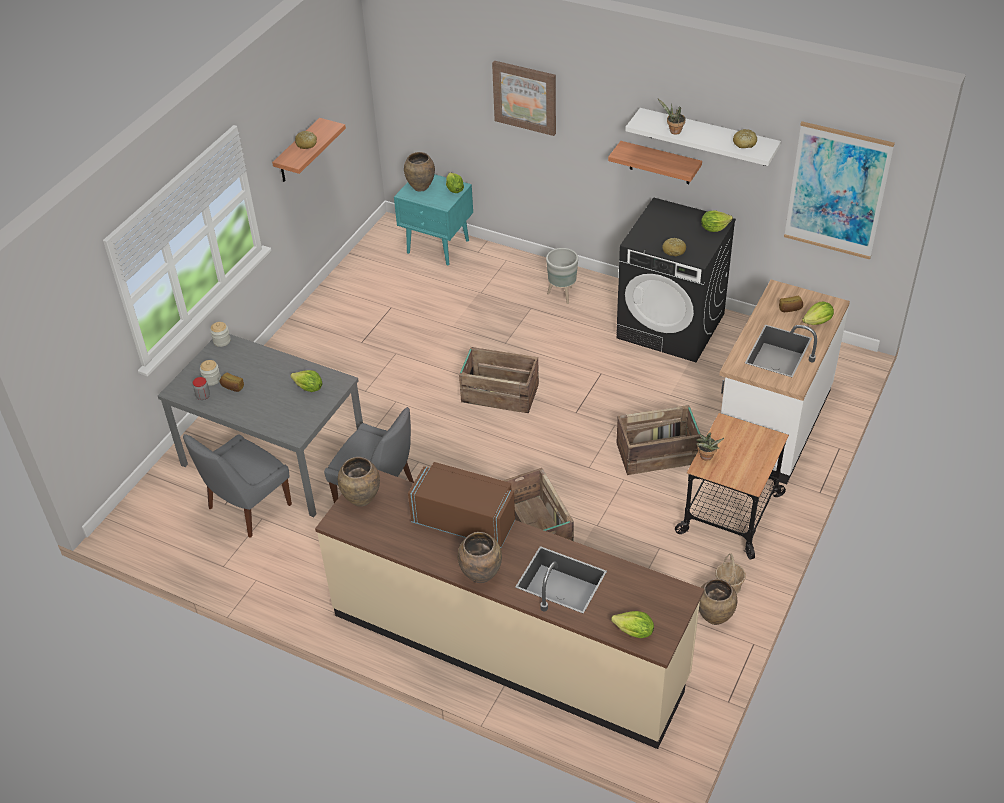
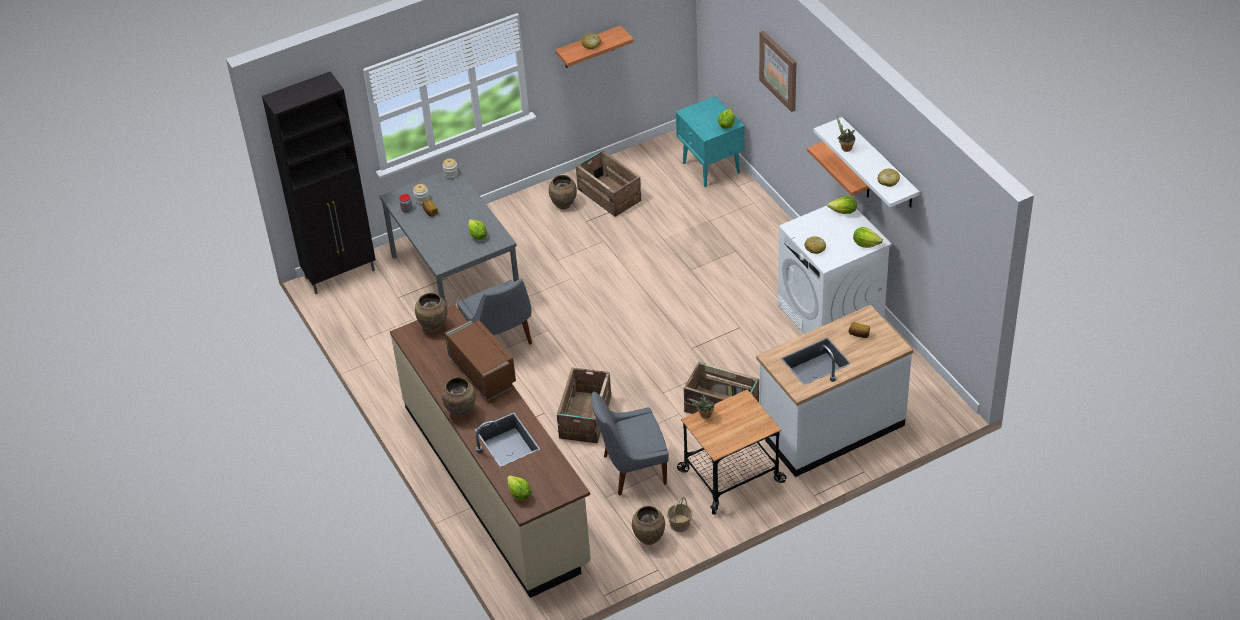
camera: 35 degrees right, 0 degrees up
(137, 510) = (341, 274): none -> black cabinet
(247, 508) = (409, 307): grey chair -> grey chair (631, 470)
(420, 187) = (702, 111): brown vase -> brown vase (563, 205)
(499, 393) = (650, 307): crate -> crate (609, 194)
(562, 295) = (770, 251): grey planter -> none
(671, 326) = (831, 315): black washing machine -> white washing machine
(817, 322) = (869, 354): lettuce -> lettuce (843, 212)
(837, 191) = (951, 253): picture -> none

